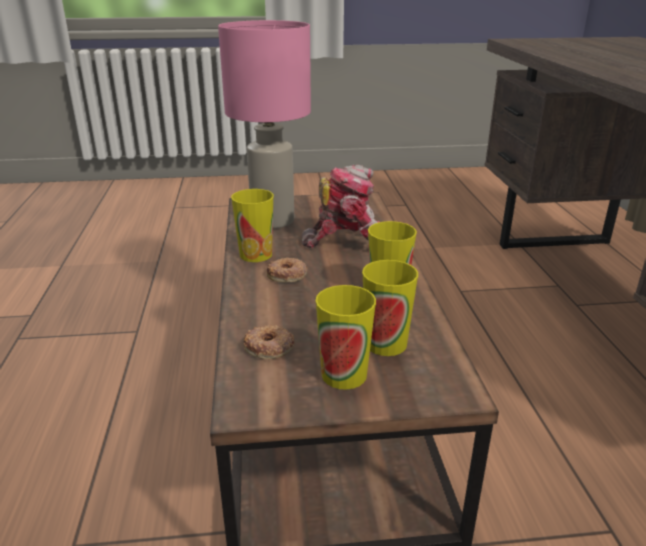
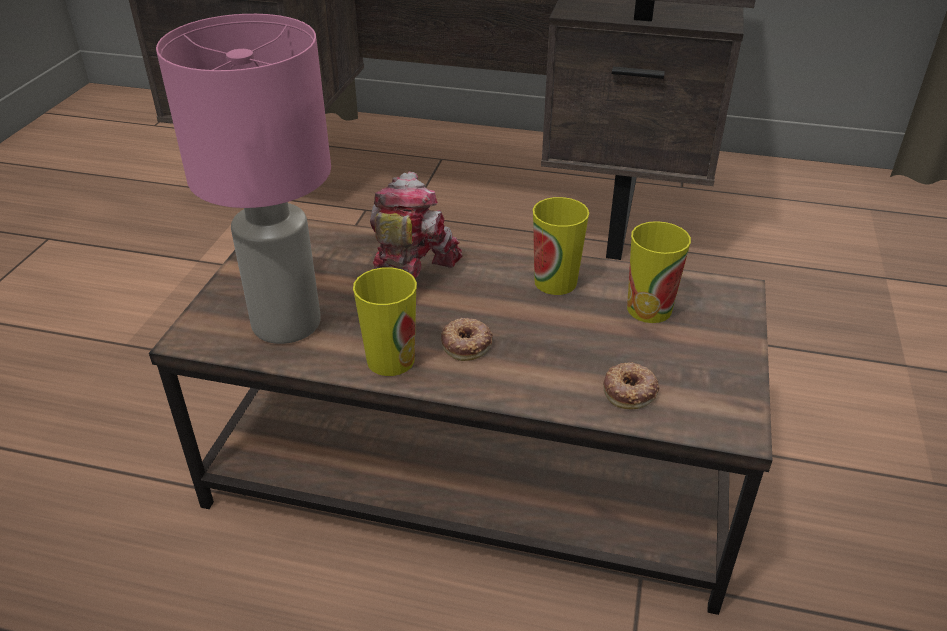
camera: 70 degrees left, 10 degrees up
(344, 375) = (695, 349): cup -> none

